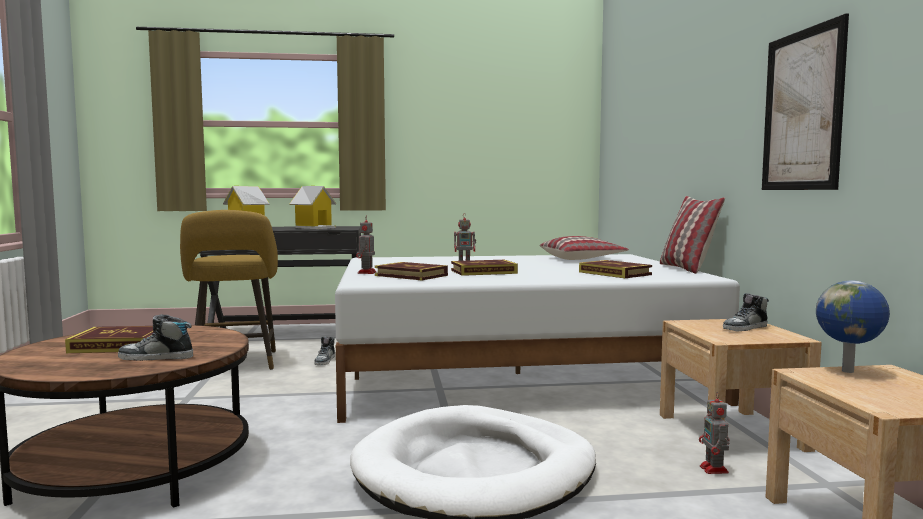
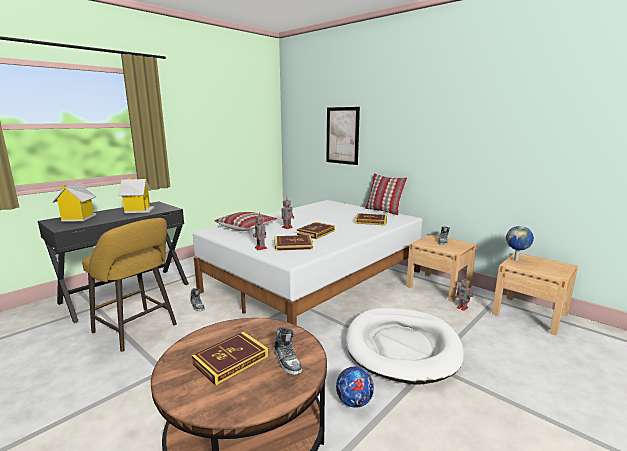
camera: 40 degrees left, 10 degrees up
(156, 357) = (287, 361): shoe -> shoe turned 75 degrees counterclockwise
(284, 492) = (354, 402): none -> football
(582, 259) = (321, 209): pillow -> pillow (246, 227)
(802, 110) = (463, 145): picture -> picture (342, 135)

